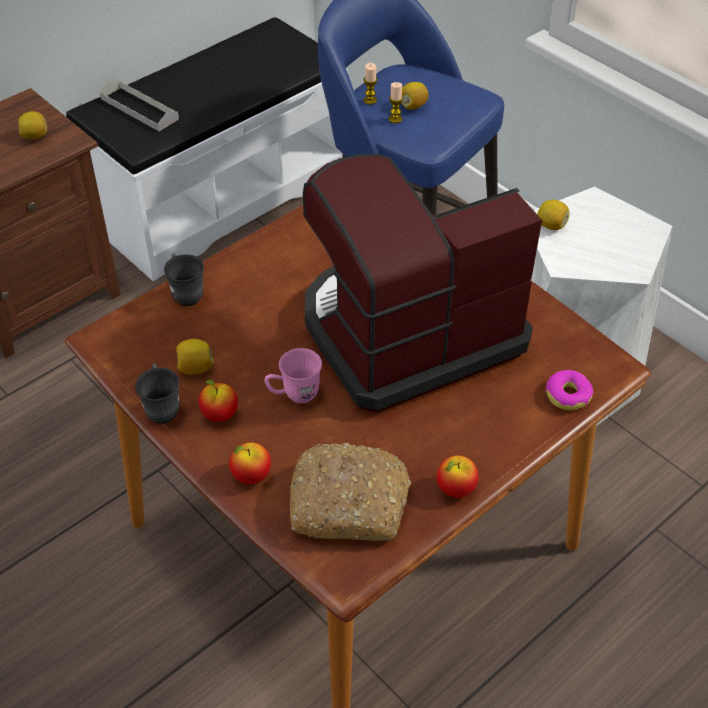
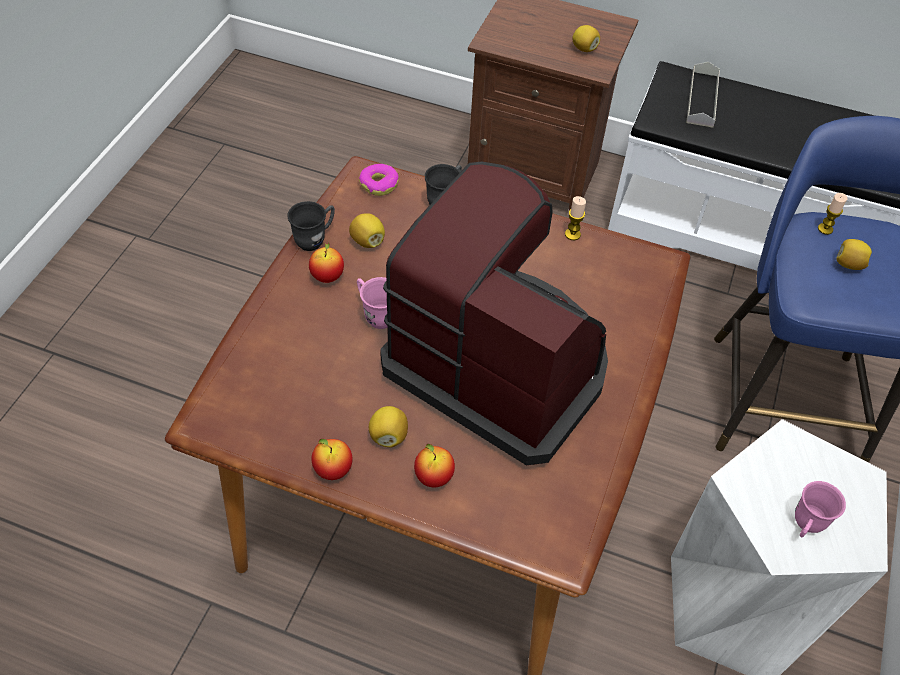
camera: 60 degrees right, 5 degrees up
(251, 476) = (275, 322): apple -> apple (433, 477)
(350, 502) = (280, 398): bread -> none
(395, 119) = (816, 258): candle -> candle (572, 234)
(551, 225) = (787, 451): lemon -> lemon (388, 436)
(568, 395) = (500, 524): donut -> donut (379, 184)
(619, 247) = (805, 526): none -> pink mug

